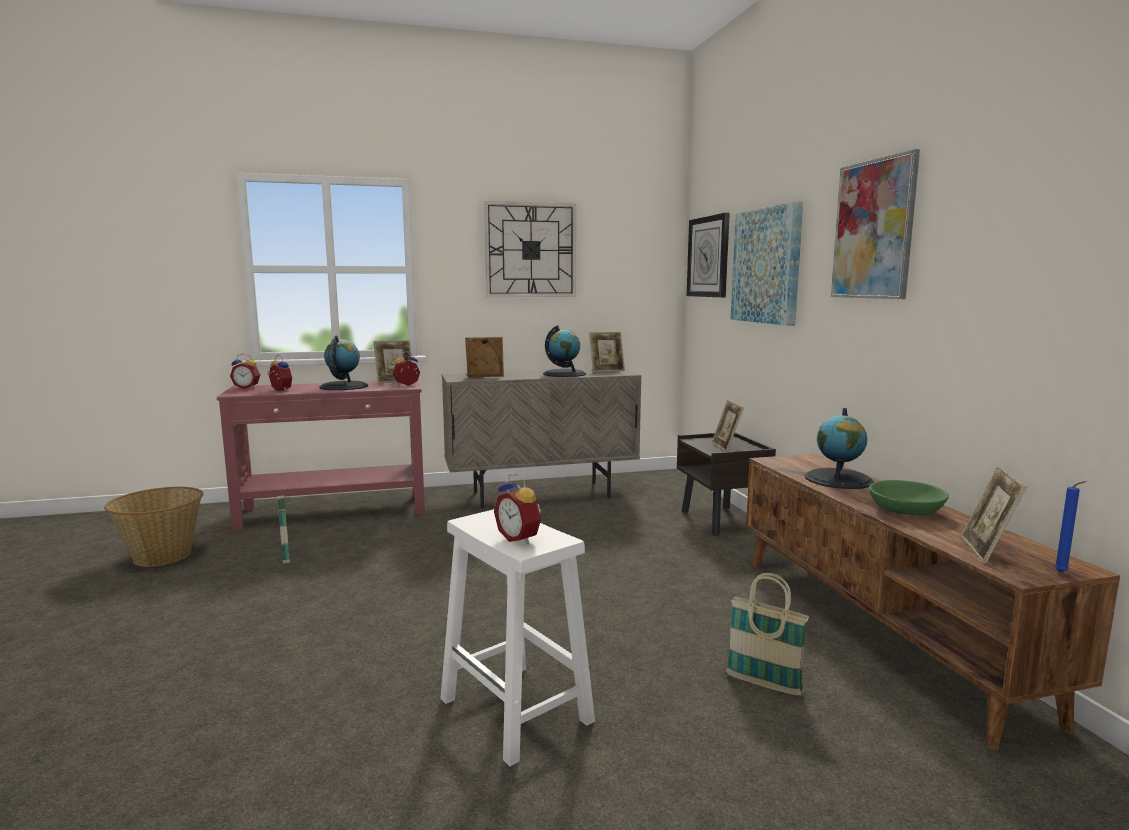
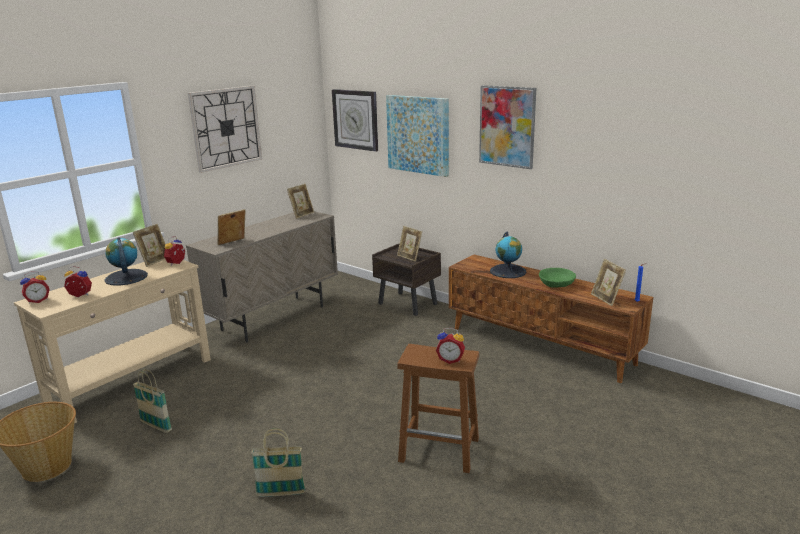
camera: 35 degrees left, 10 degrees up
(335, 511) = (132, 381): red console table -> beige console table
(517, 711) = (440, 450): white stool -> brown stool
(564, 374) = (280, 225): globe -> none
(763, 684) = (524, 391): basket -> basket (281, 493)

